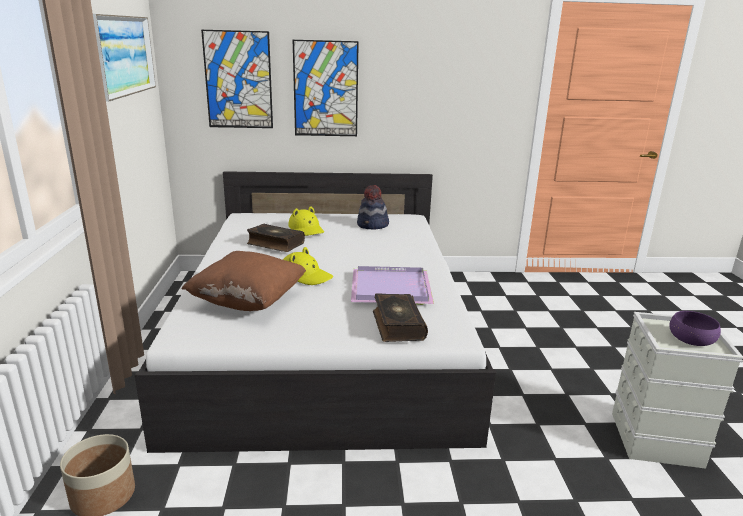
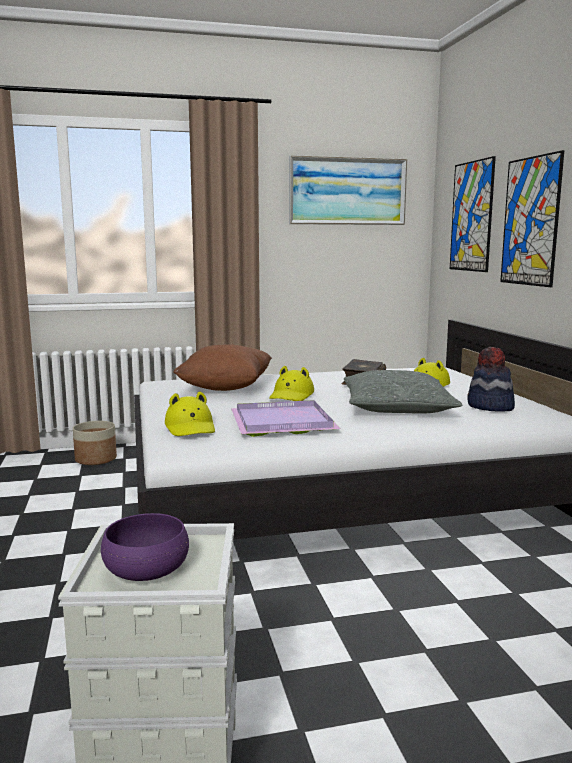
camera: 80 degrees right, 10 degrees down
(359, 248) = (397, 407): none -> grey pillow
(397, 325) = (191, 428): book -> yellow hat

